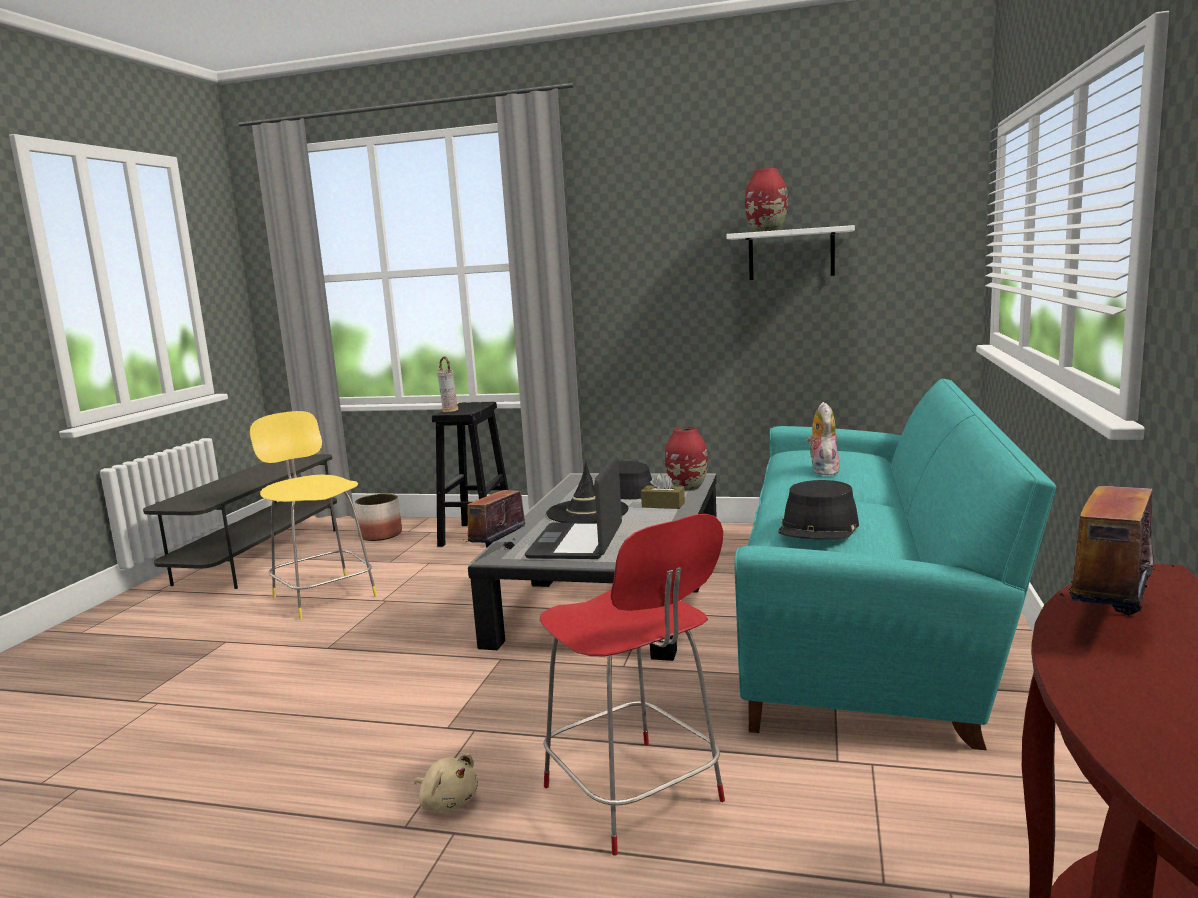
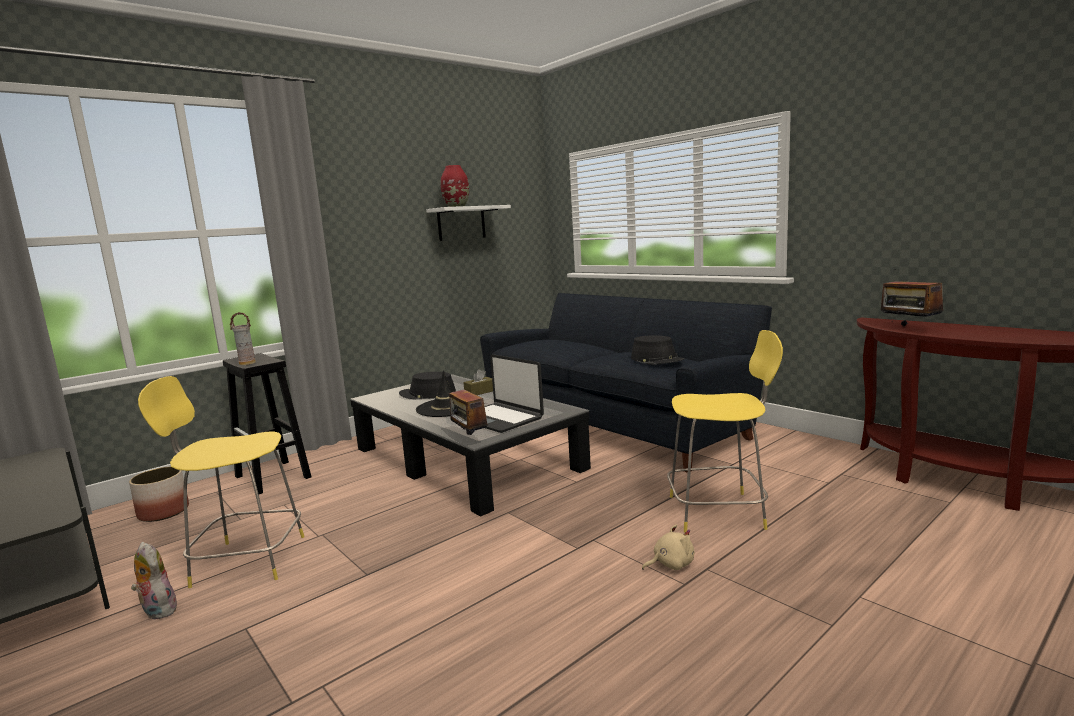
camera: 55 degrees left, 0 degrees up
(636, 797) = (719, 512): red stool -> yellow stool
(687, 487) = (462, 382): red vase -> none
(822, 471) = (568, 346): plush toy -> plush toy (157, 611)
(866, 619) = (614, 421): turquoise sofa -> black sofa

